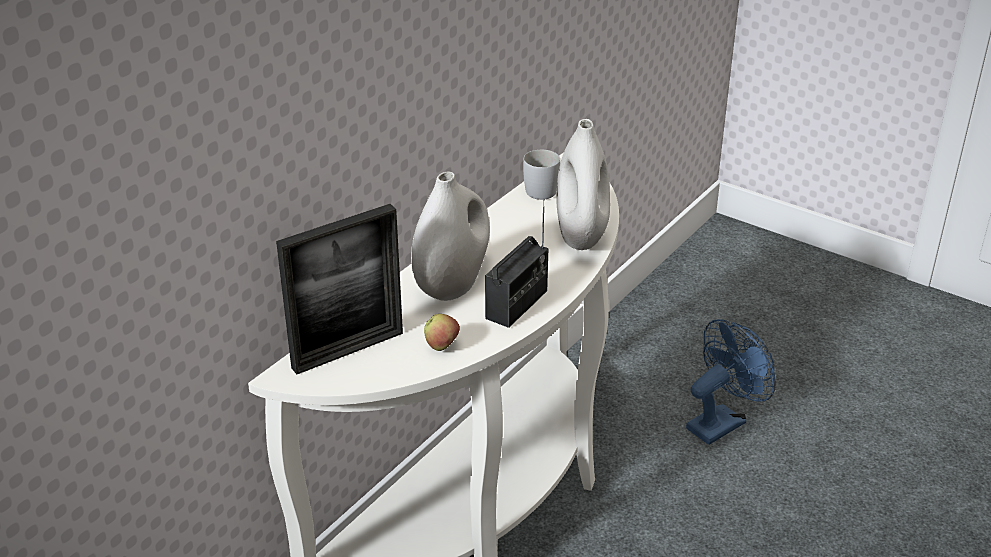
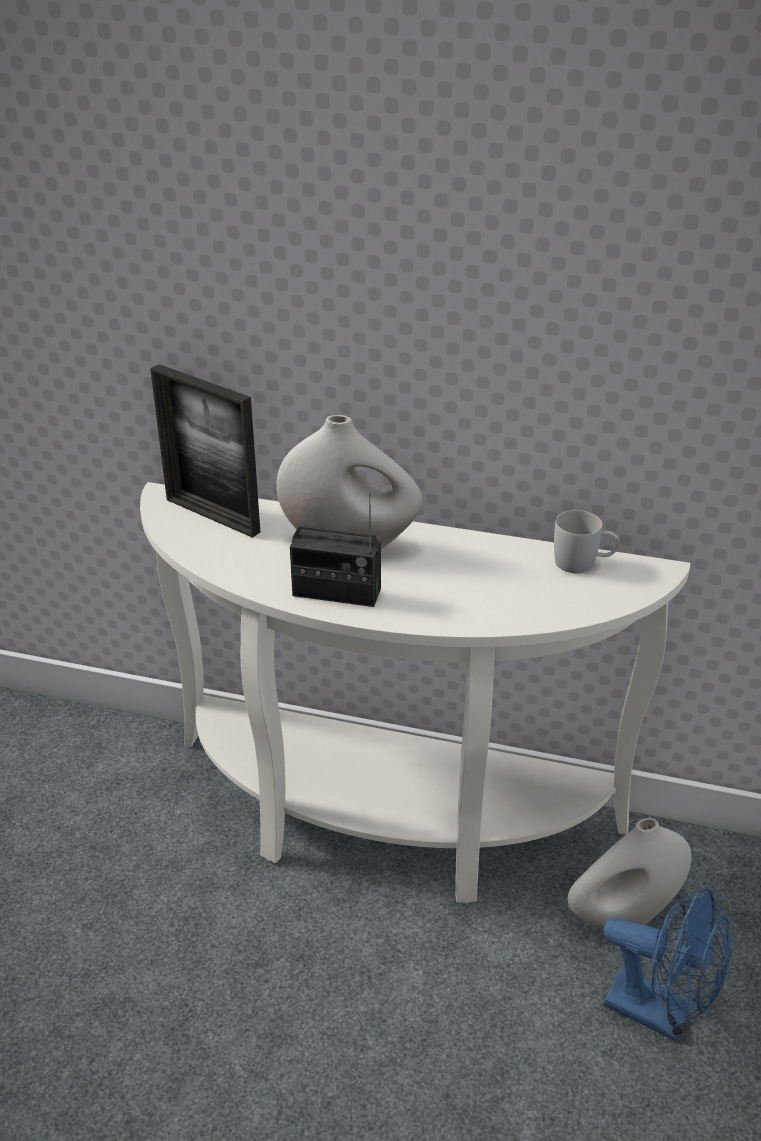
camera: 70 degrees right, 0 degrees up
(442, 346) = (241, 563): apple -> none
(581, 236) = (502, 609): white vase -> white vase (622, 918)

